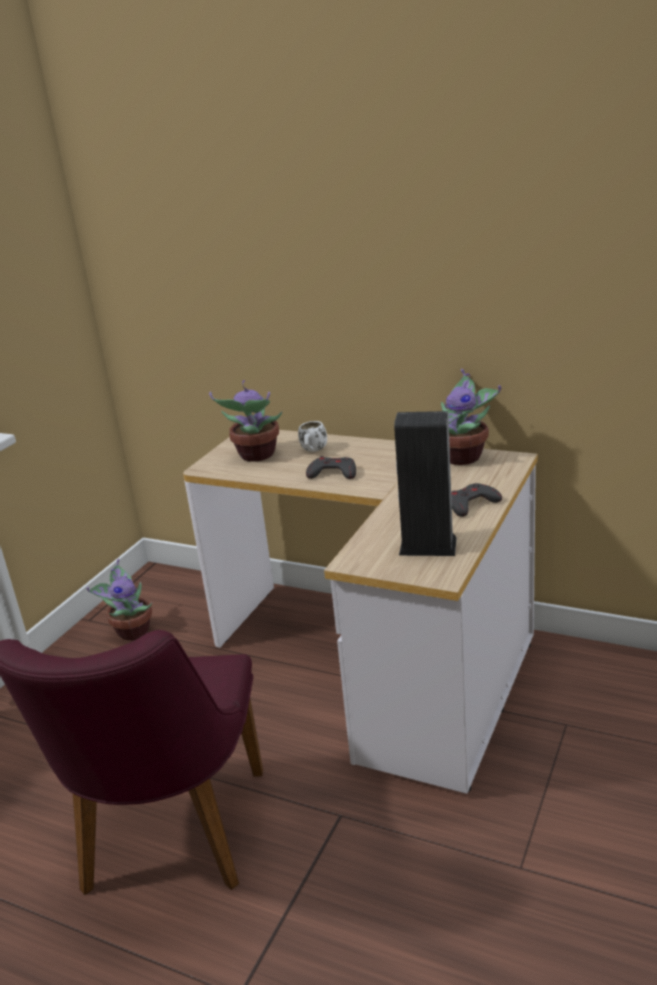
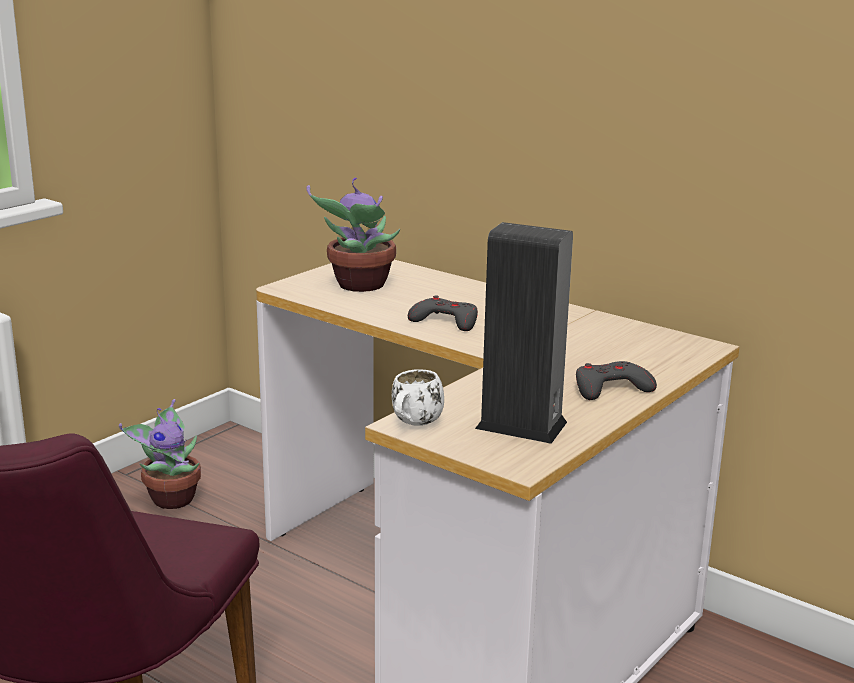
camera: 10 degrees right, 5 degrees down
(313, 451) = (435, 293): white mug -> white mug (414, 425)
(464, 457) = (633, 333): potted plant -> none

